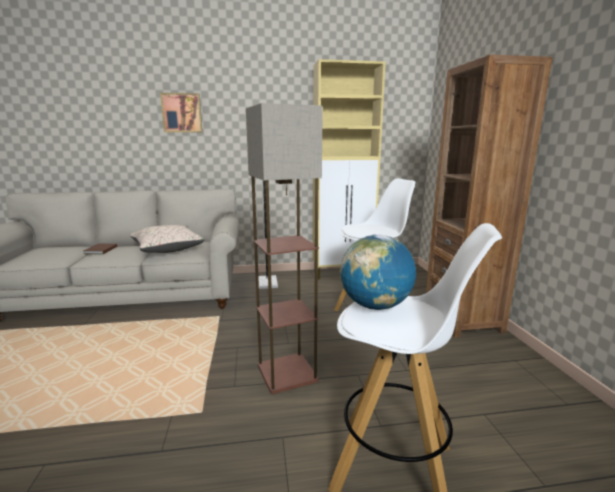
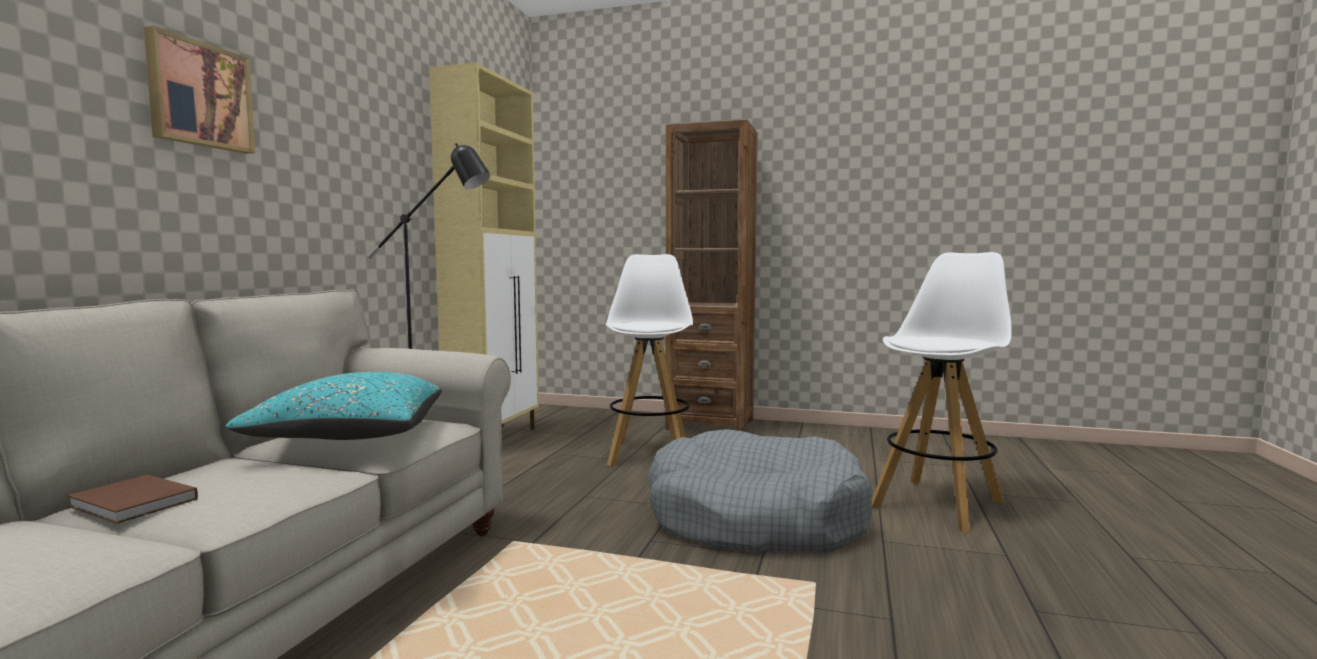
camera: 65 degrees left, 10 degrees down
(167, 249) = (349, 437): beige pillow -> turquoise pillow
(288, 373) = (755, 518): floor lamp -> grey dog bed
(375, 306) = (923, 338): globe -> none

